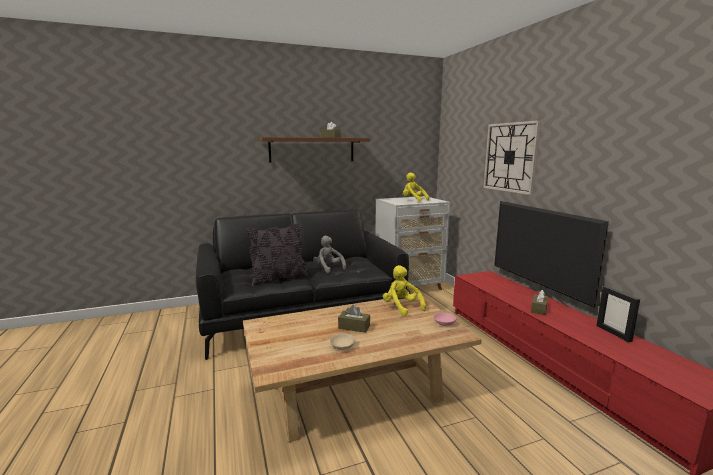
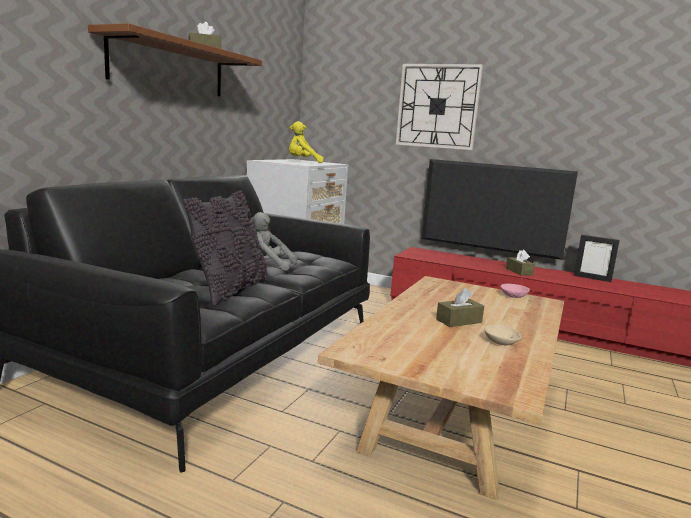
camera: 45 degrees left, 0 degrees up
(401, 307) = (446, 291): yellow plush toy -> none

